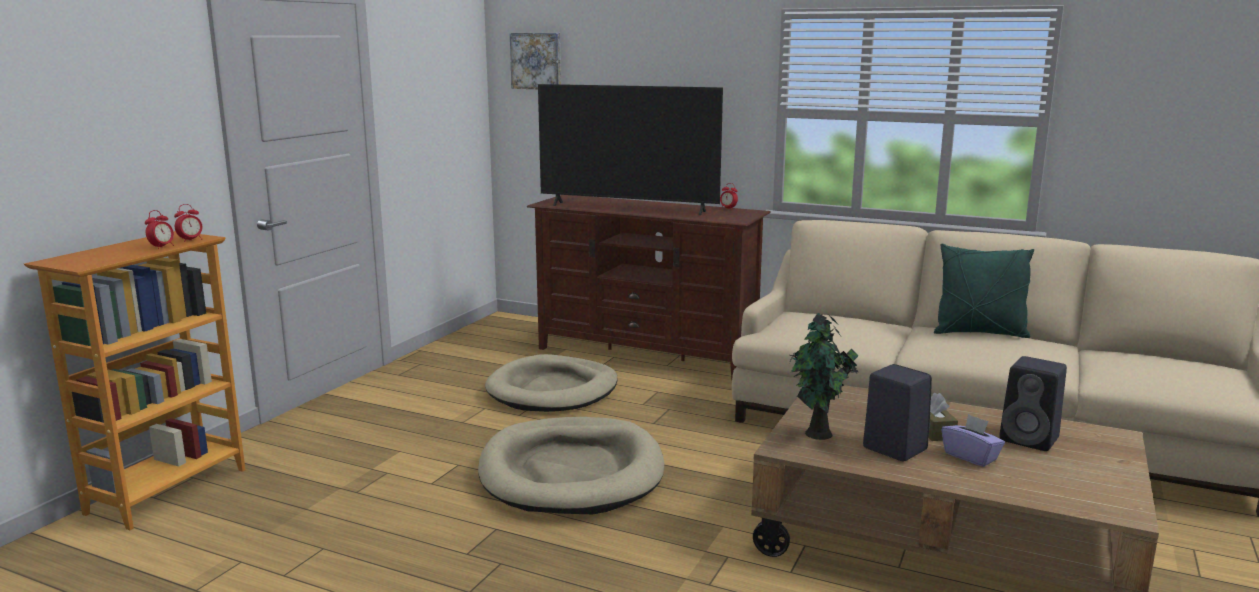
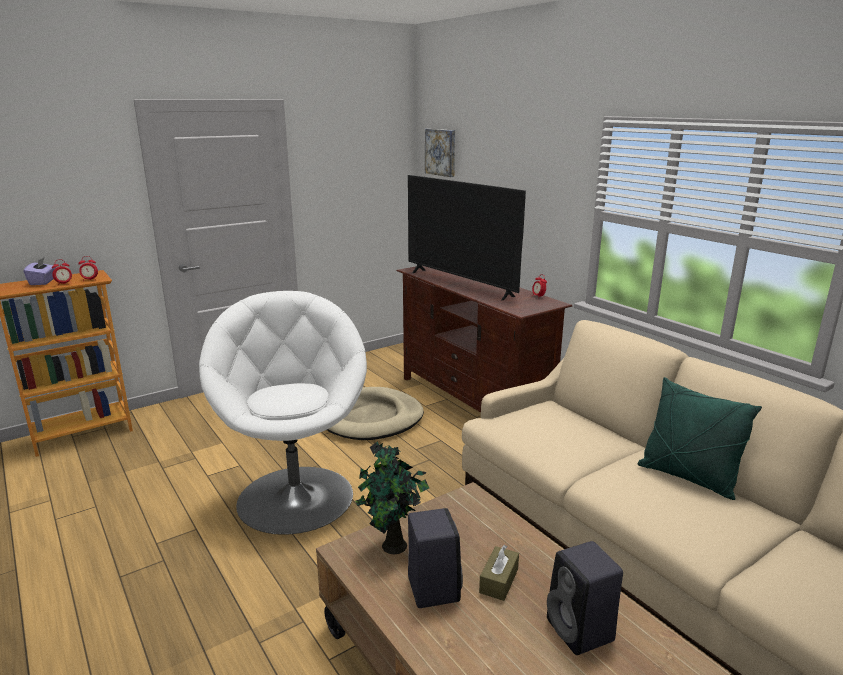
camera: 30 degrees right, 5 degrees up
(571, 472) = (296, 496): beige dog bed -> white armchair
(970, 456) = (489, 628): purple tissue box -> purple tissue box (43, 282)

